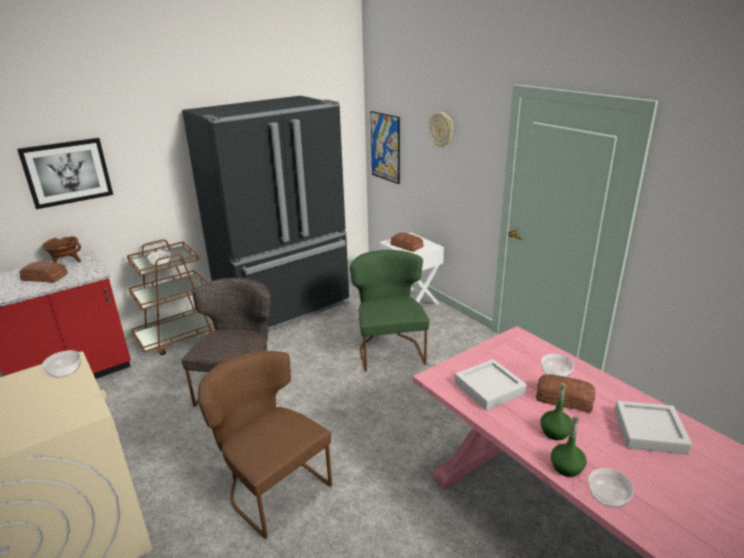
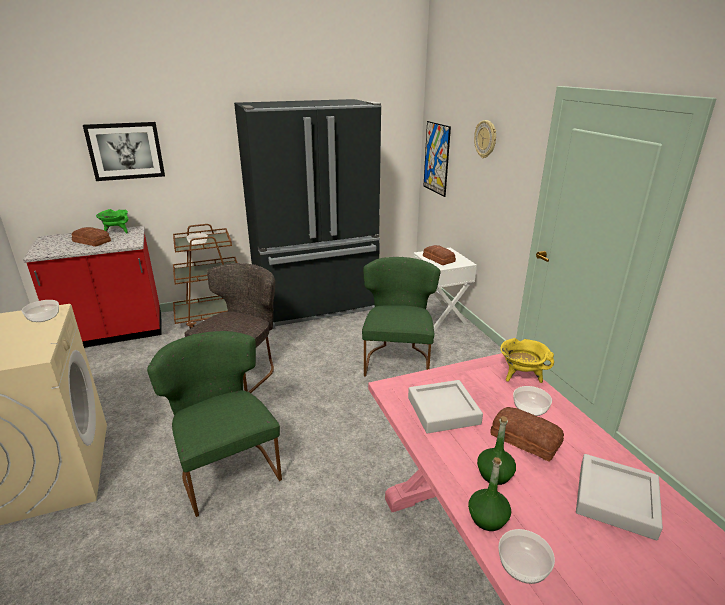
camera: 15 degrees right, 0 degrees up
(66, 262) = (116, 232): brown cooking pot -> green cooking pot
(271, 486) = (226, 467): brown chair -> green chair
(536, 346) = (521, 376): none -> yellow cooking pot

